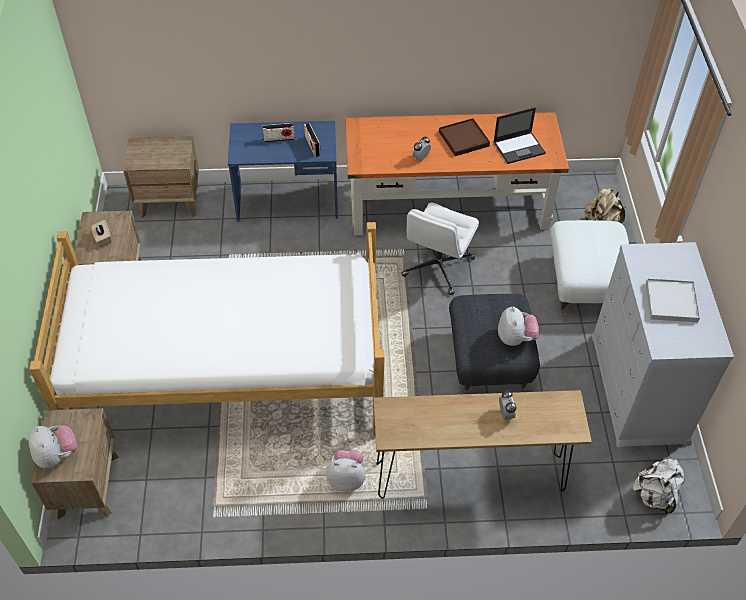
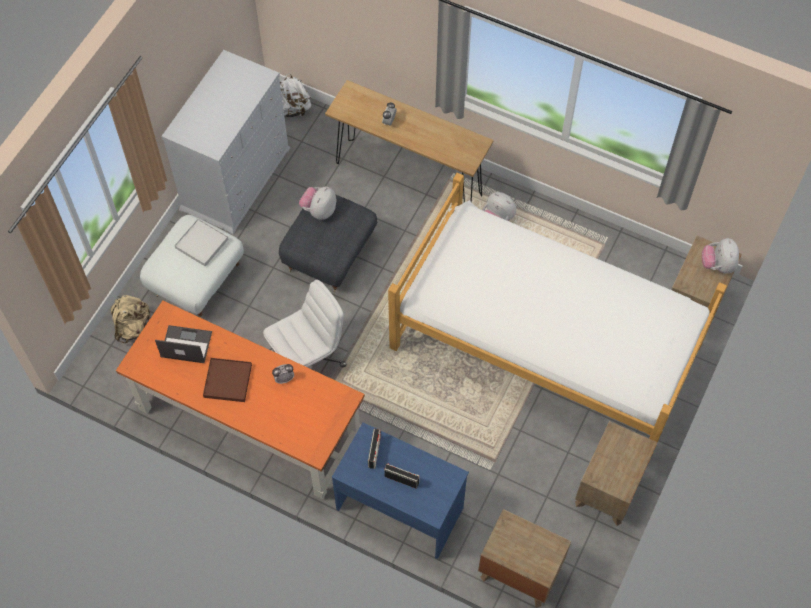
camera: 150 degrees left, 10 degrees up
(103, 238) = (620, 458): beige tissue box -> none
(671, 302) = (226, 102): white tray -> white tray (201, 243)

